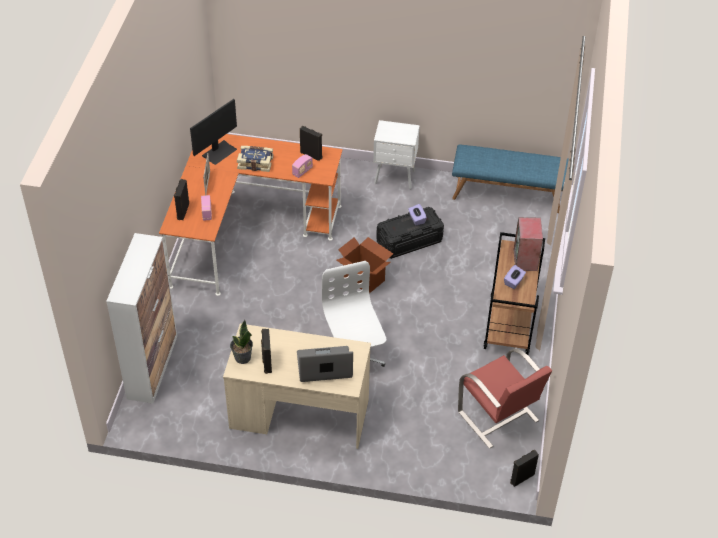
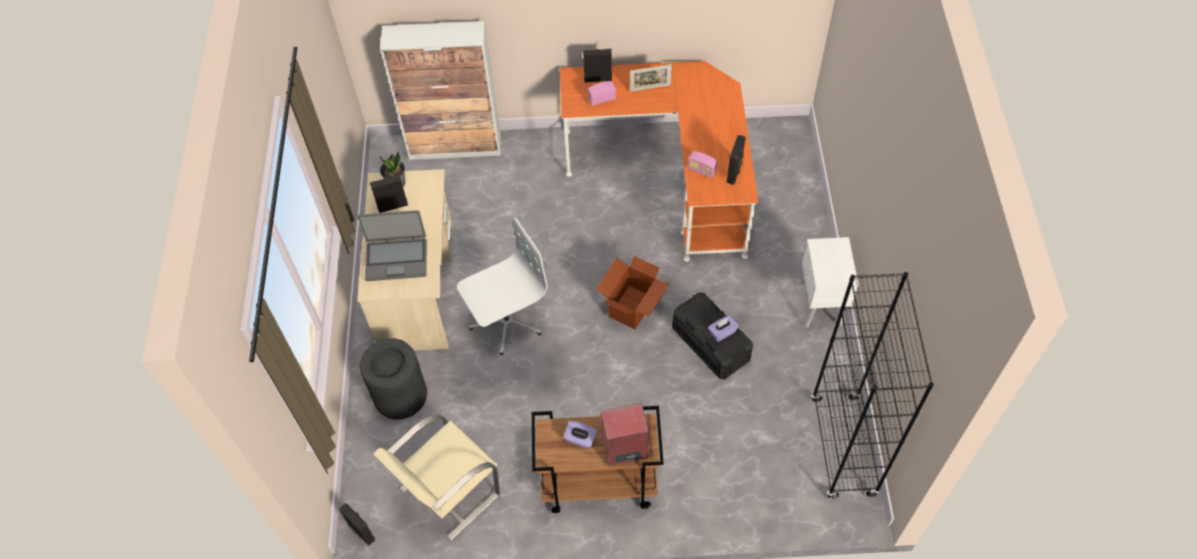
camera: 80 degrees right, 10 degrees up
(219, 152) = (706, 85): monitor -> none
(255, 162) = (700, 122): book -> none
(324, 366) = (396, 259): laptop -> laptop turned 105 degrees clockwise
(403, 439) = (400, 394): none -> black trash can
(498, 417) = (448, 492): red chair -> beige chair
(508, 193) = (843, 447): blue bench -> black bookcase

